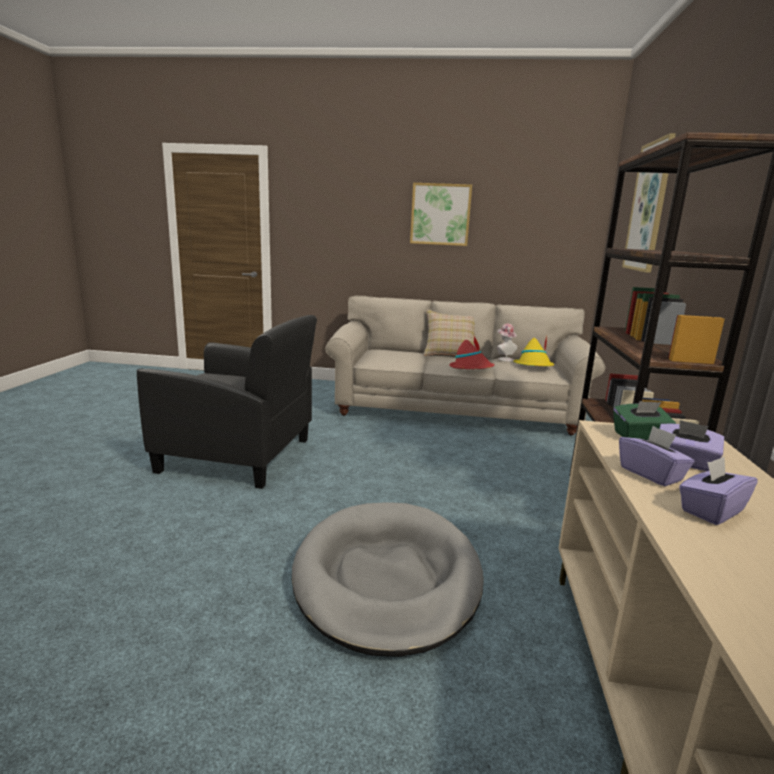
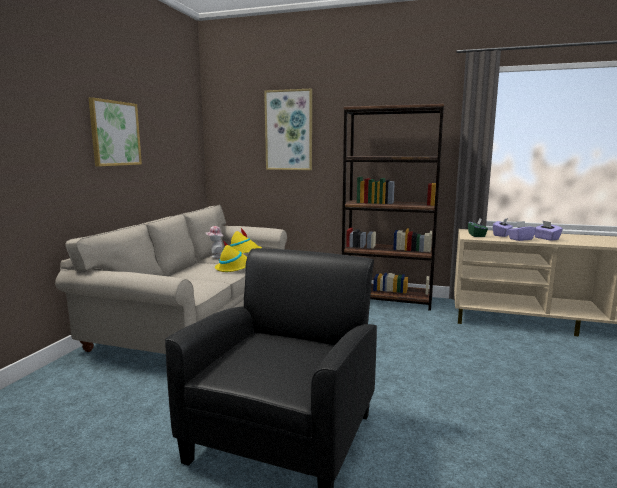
camera: 80 degrees left, 5 degrees down
(387, 578) = (480, 365): grey dog bed -> none
(449, 355) = (181, 269): beige pillow -> none
(471, 368) = (234, 268): red hat -> yellow hat

